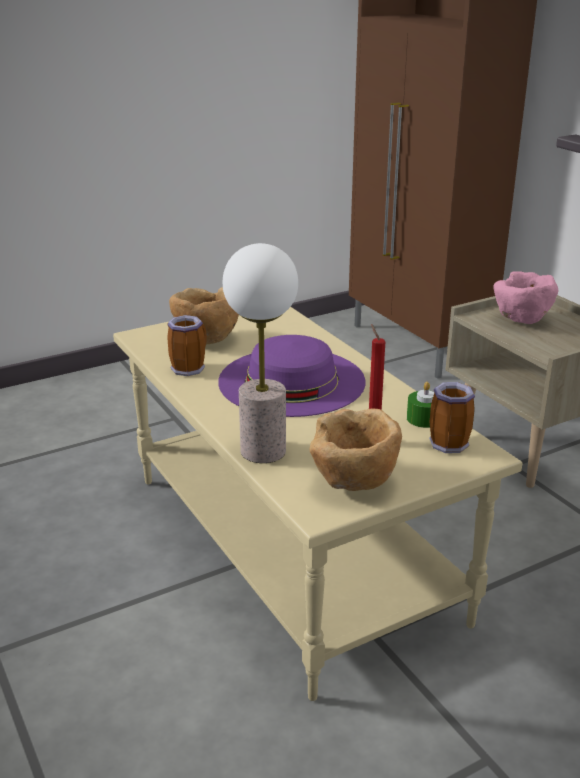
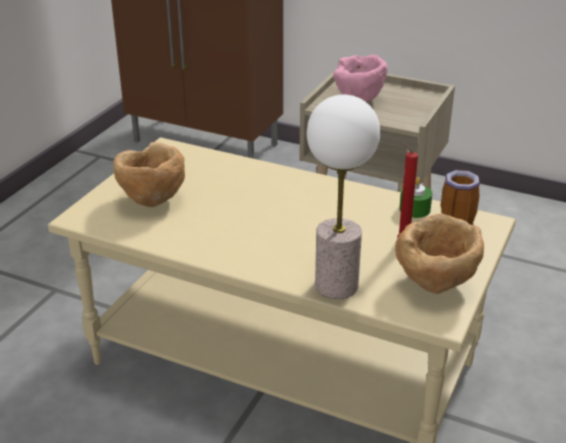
camera: 35 degrees left, 5 degrees up
(189, 367) = (172, 233): mug -> none
(291, 381) = (276, 213): purple hat -> none

